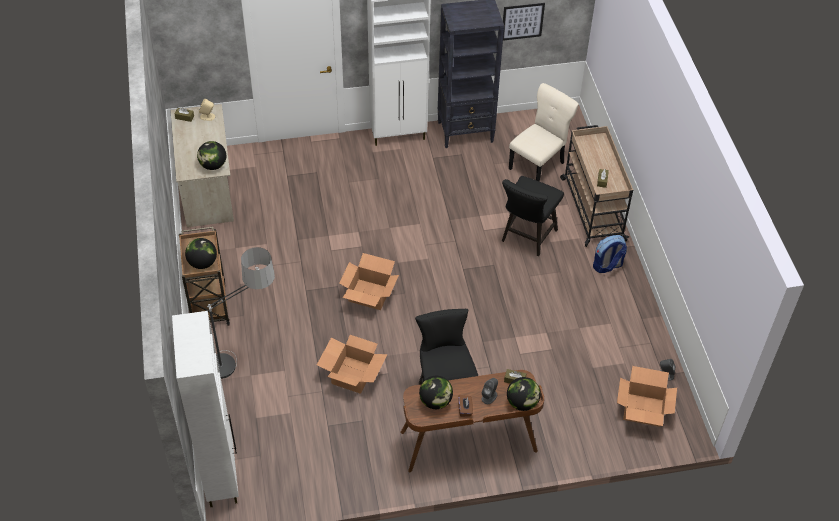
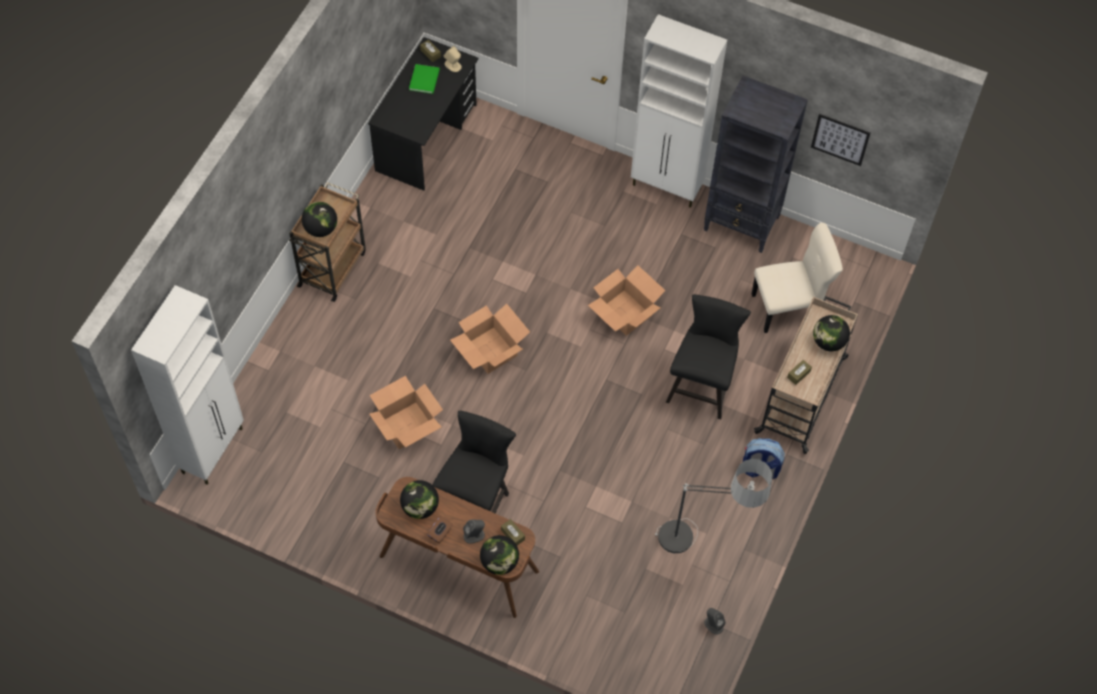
camera: 35 degrees right, 10 degrees up
(195, 134) = (425, 79): none -> green book
(206, 188) = (426, 138): beige desk -> black desk
(213, 165) = (415, 125): globe -> globe (828, 342)
(244, 360) = (320, 347): floor lamp -> floor lamp (703, 544)
(526, 238) = (702, 385): black chair -> black chair turned 135 degrees clockwise
(643, 410) = (657, 645): cardboard box -> cardboard box (625, 313)

